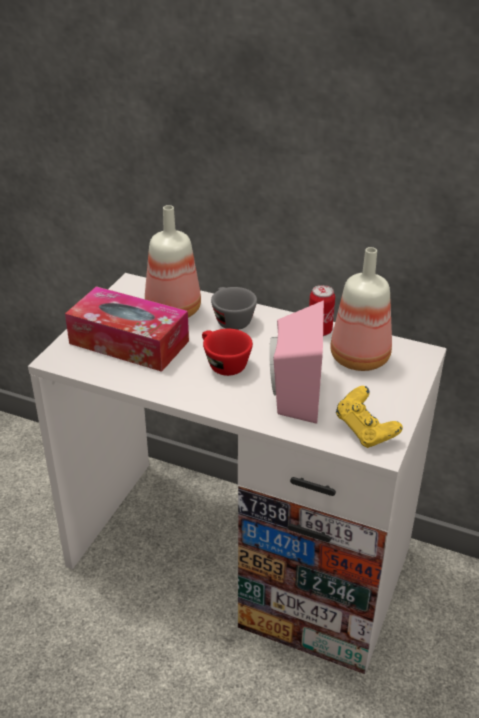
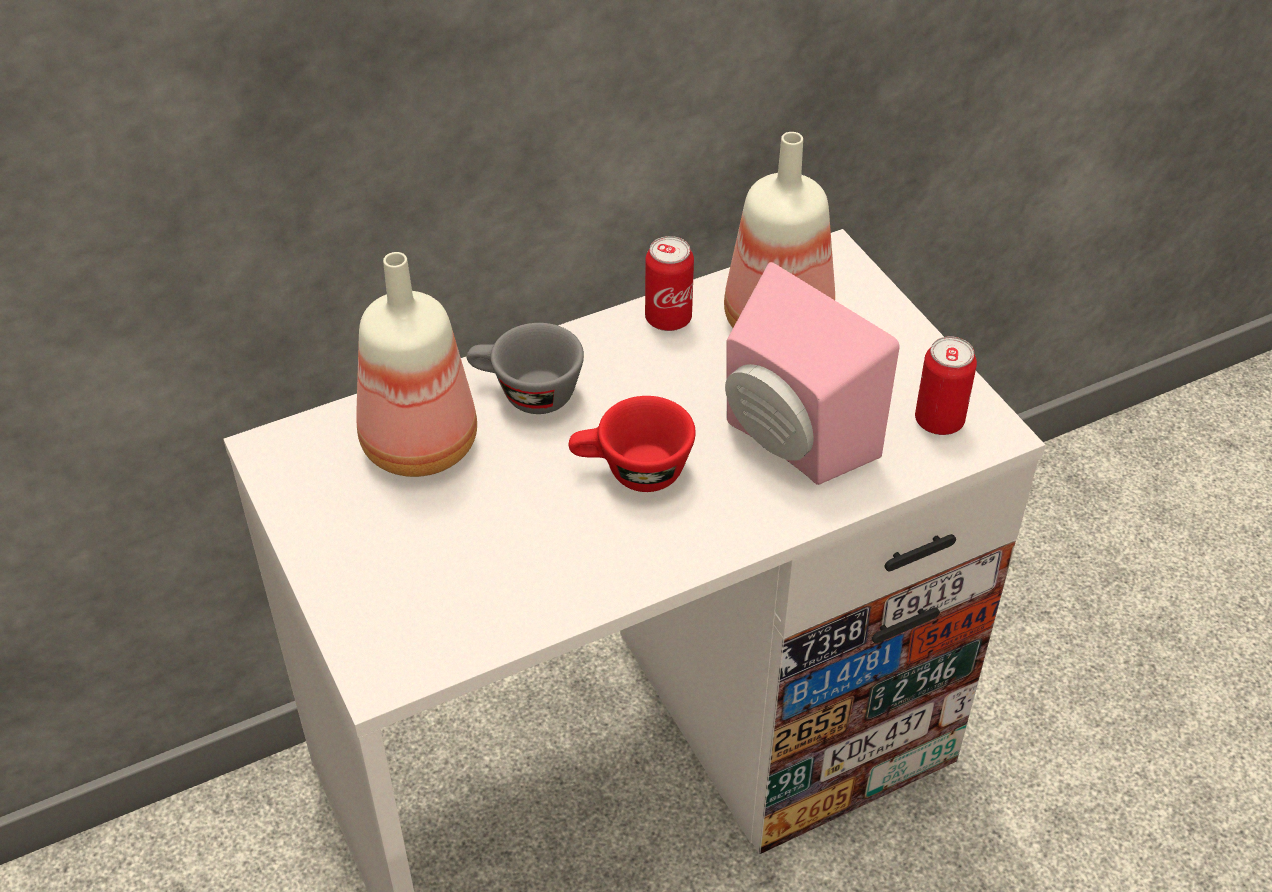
camera: 50 degrees left, 10 degrees up
(129, 342) = (445, 550): tissue box -> none
(365, 431) = (939, 421): yellow game controller -> can

